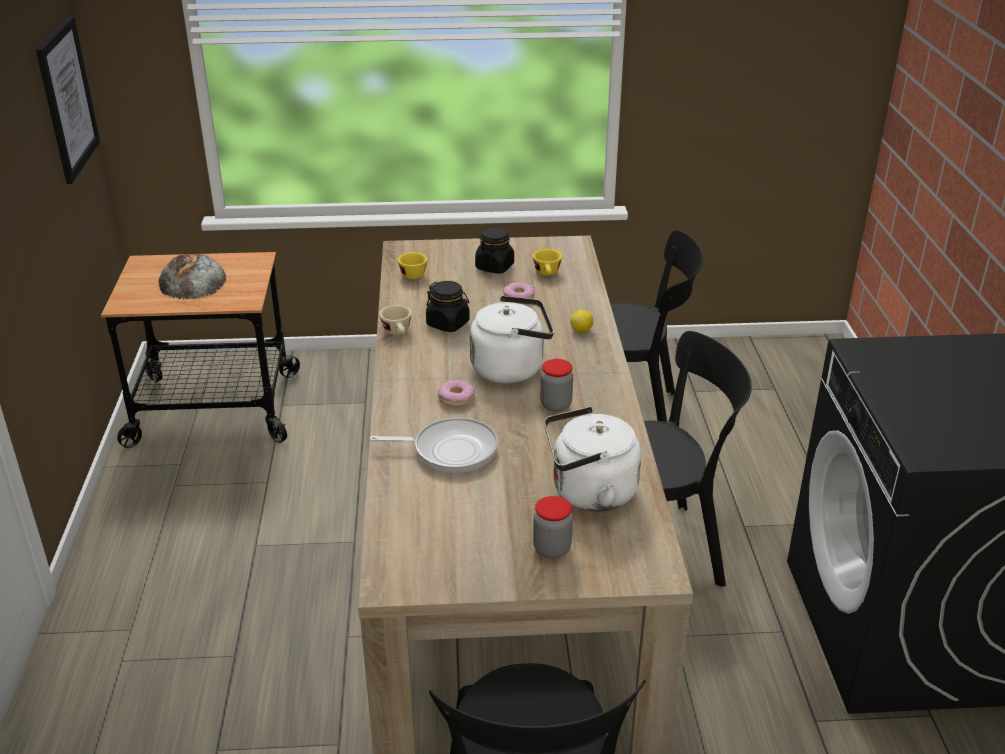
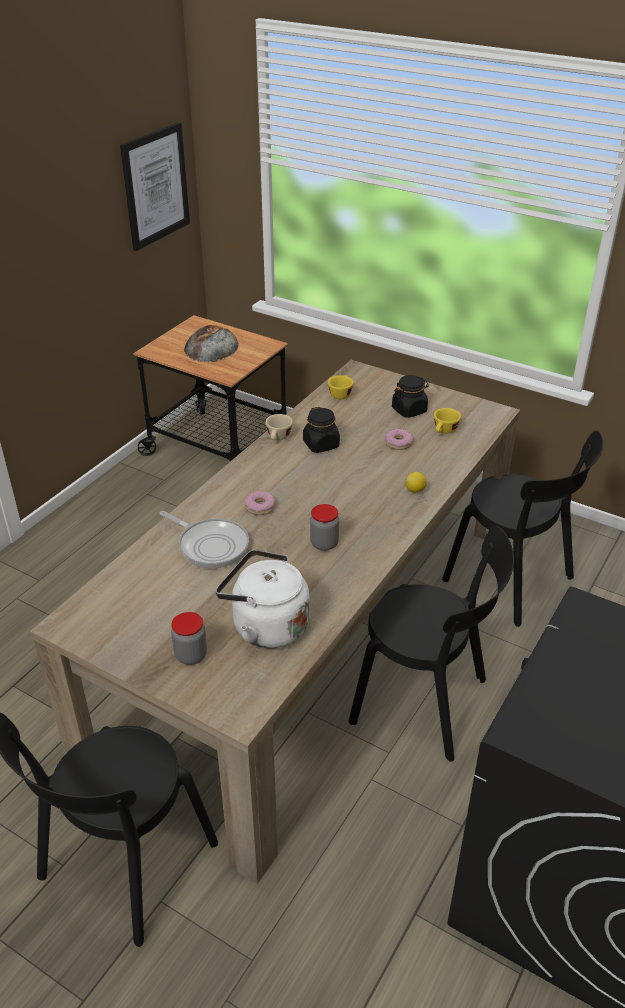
camera: 35 degrees right, 5 degrees up
(512, 368) = (326, 500): white kettle -> none

